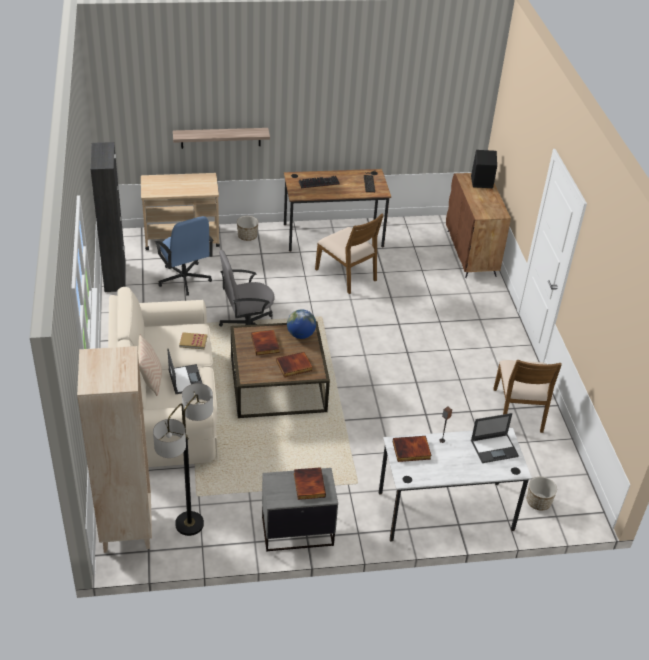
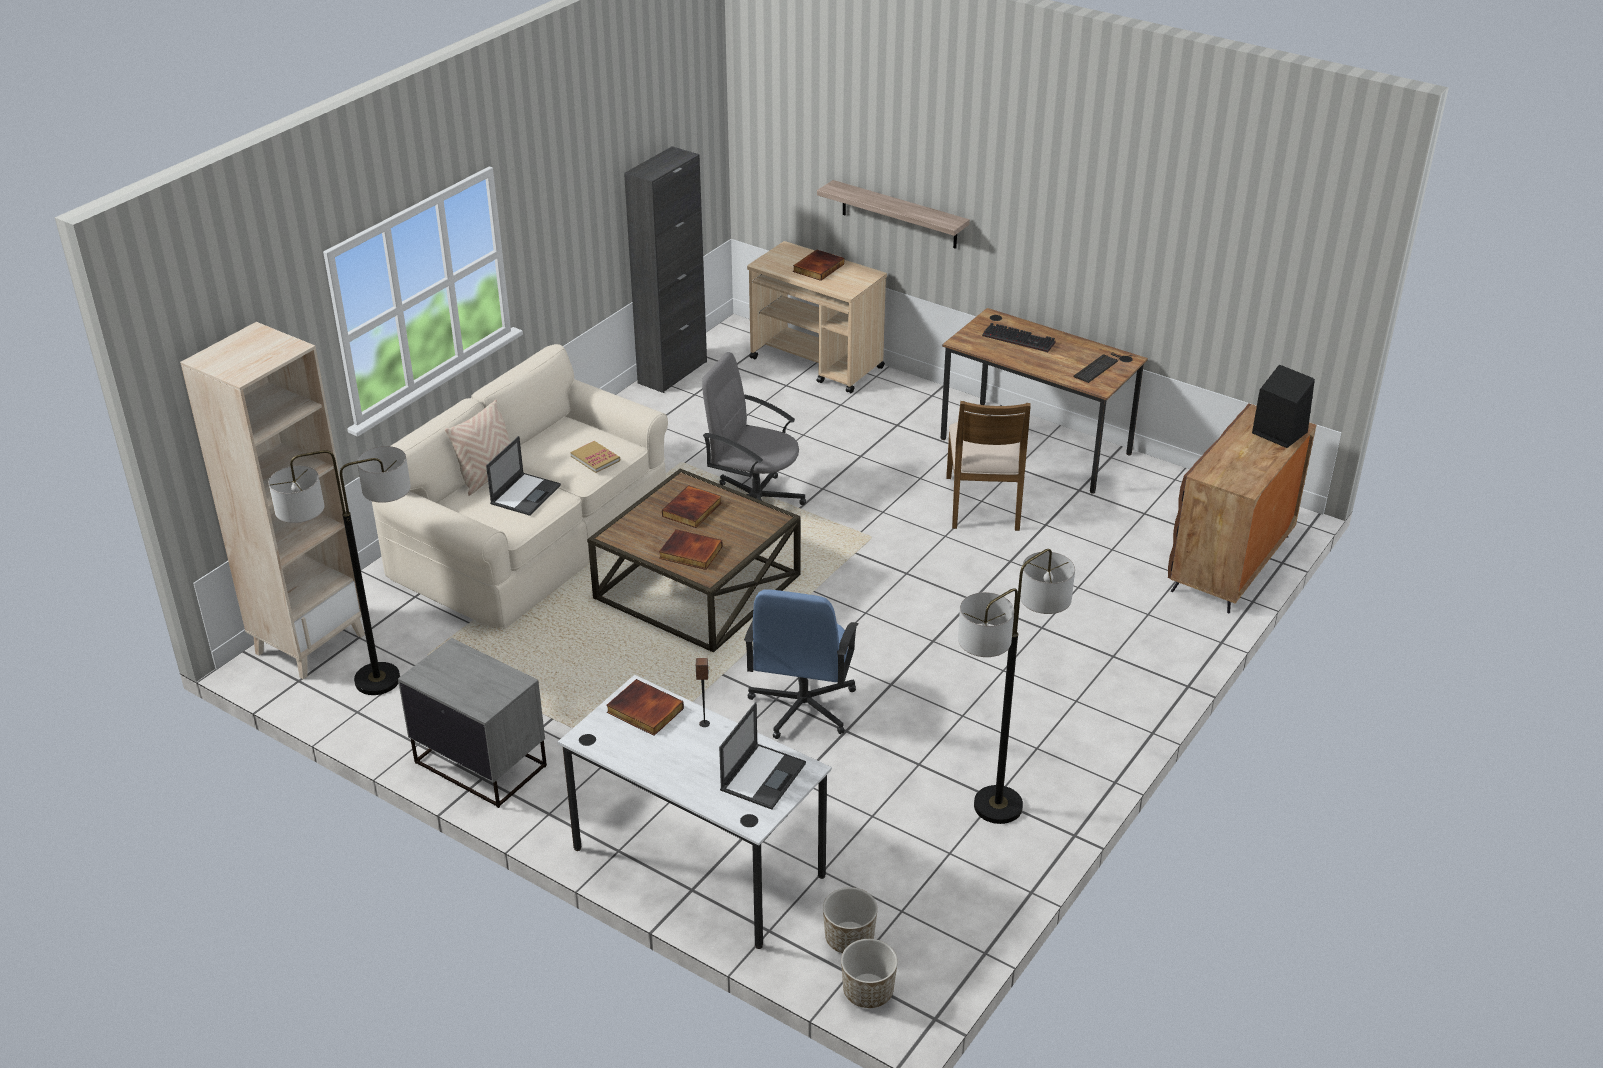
camera: 45 degrees right, 5 degrees down
(184, 279) = (752, 411): blue office chair -> blue office chair (802, 707)
(247, 236) = (907, 397): planter -> planter (868, 991)
(301, 335) = (753, 521): globe -> none
(308, 485) = (482, 682): book -> book (818, 267)
(495, 448) = (763, 776): laptop -> laptop turned 90 degrees counterclockwise
(519, 410) = (997, 806): brown chair -> floor lamp

